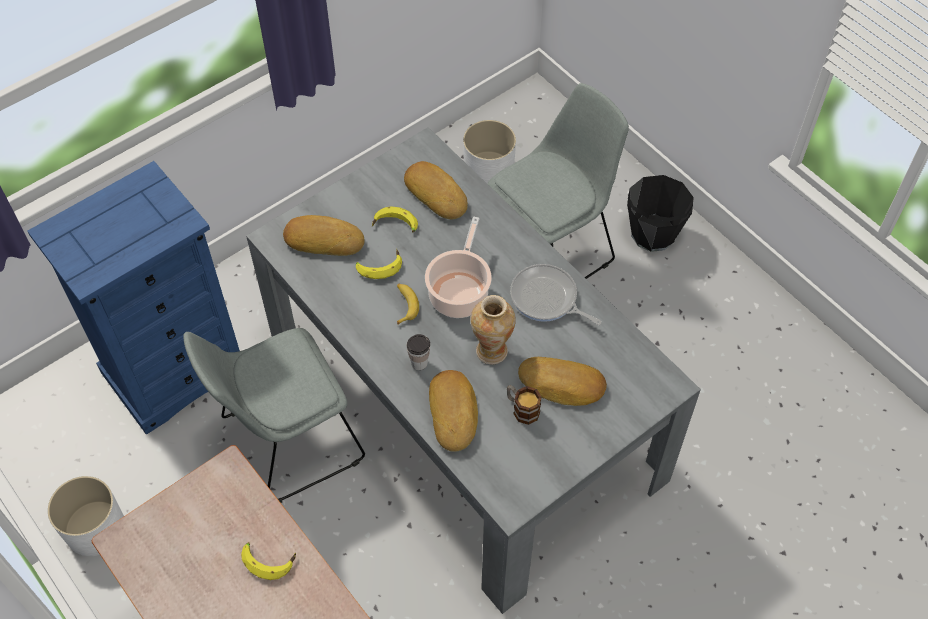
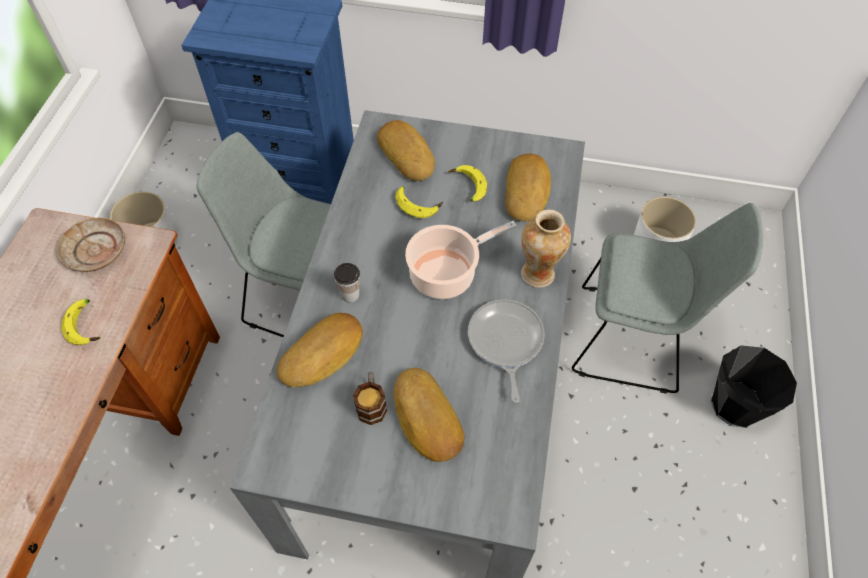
camera: 50 degrees right, 0 degrees up
(195, 514) = (96, 251): none -> beige plate
(404, 305) = (397, 246): banana -> none
(492, 350) = (411, 338): vase -> vase (538, 274)

